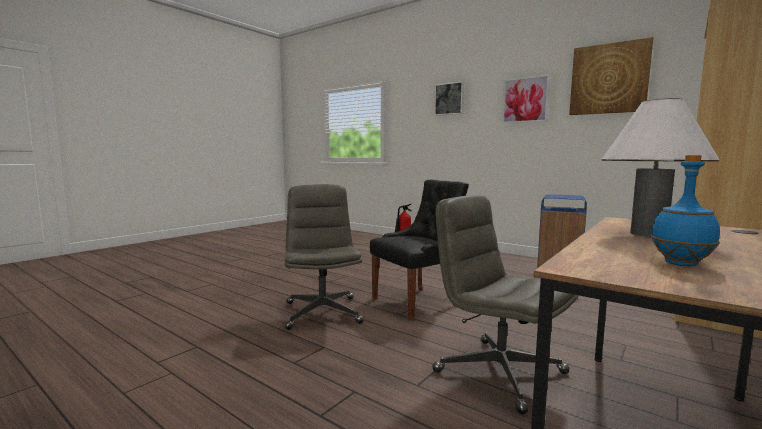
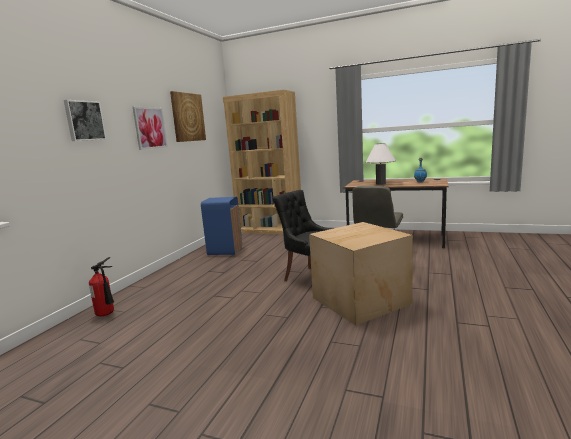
camera: 105 degrees left, 5 degrees up
(322, 312) = (359, 300): grey office chair -> cardboard box

